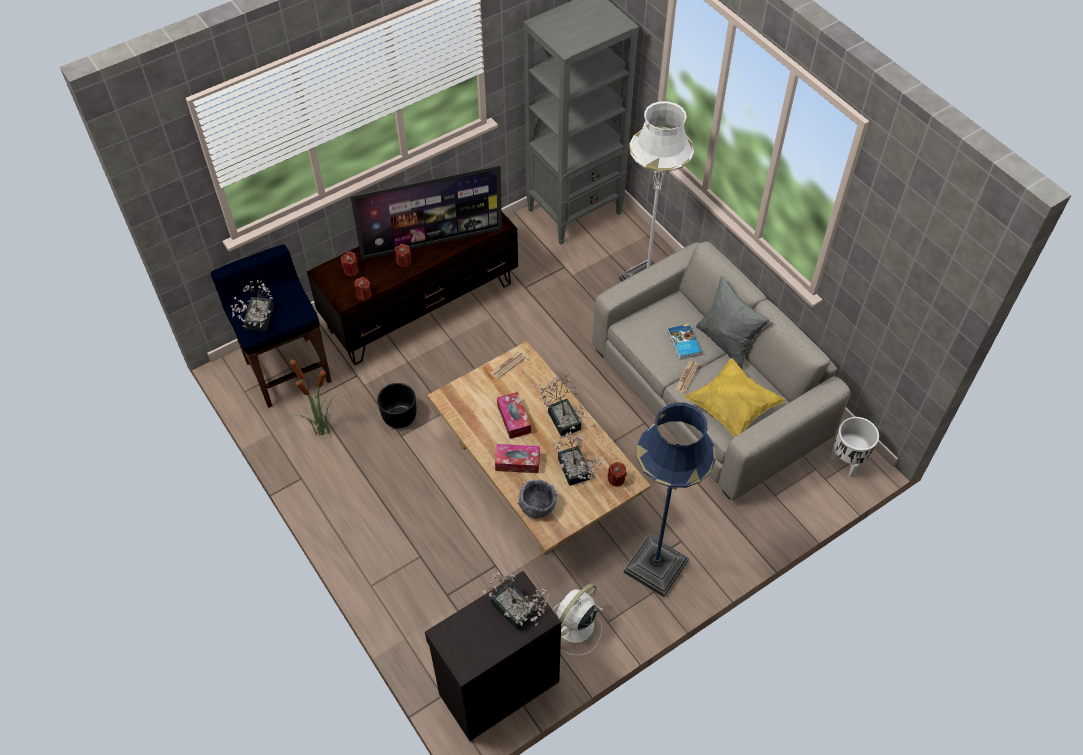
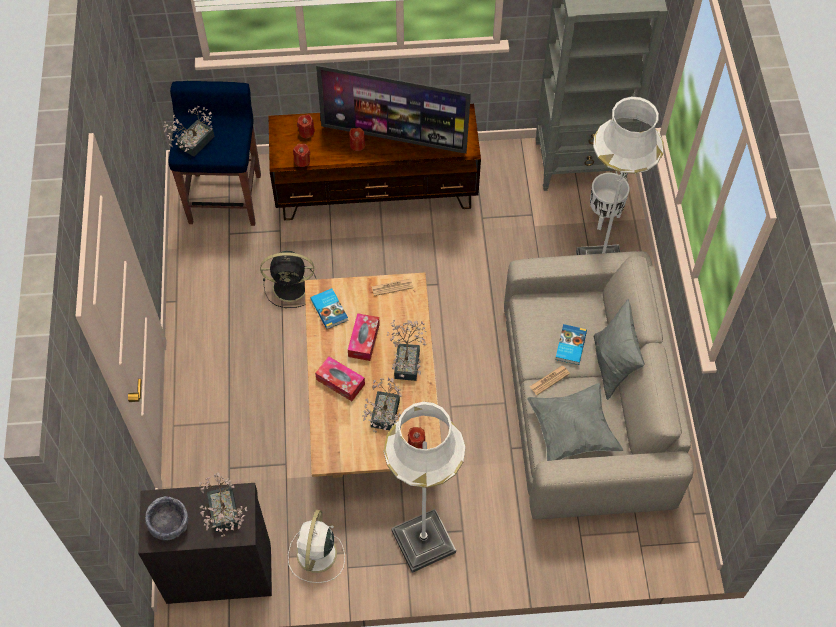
camera: 30 degrees right, 5 degrees up
(321, 429) = (219, 266): potted plant -> none
(399, 416) = (292, 286): black planter -> black fan
(466, 408) = (330, 309): none -> book
(537, 505) = (331, 430): grey bowl -> grey bowl (169, 524)
(574, 626) = (316, 555): white fan -> white fan turned 60 degrees counterclockwise
(655, 567) = (423, 541): blue floor lamp -> white floor lamp
(732, 408) = (572, 431): yellow pillow -> grey pillow
(847, 462) = (674, 541): white planter -> white planter (604, 217)

